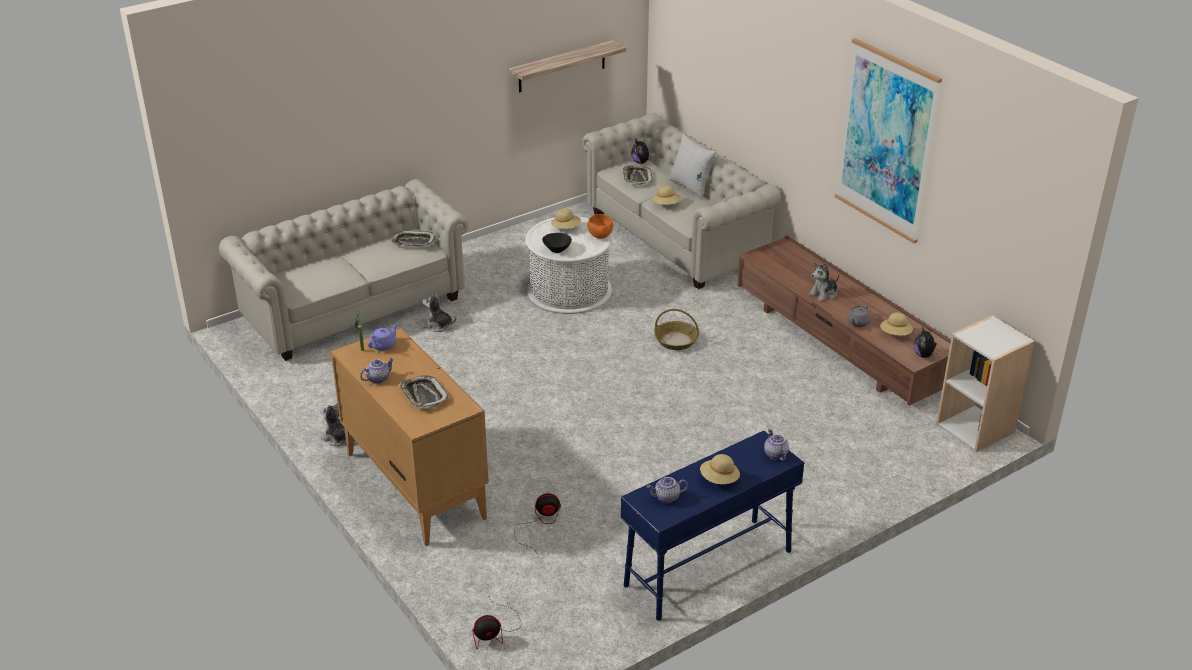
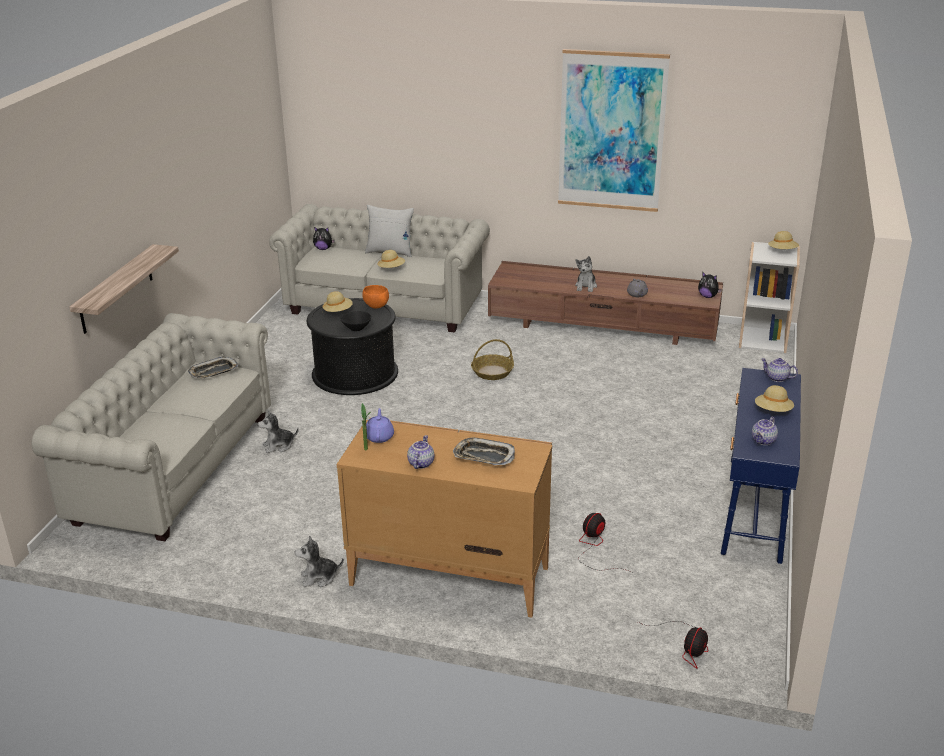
camera: 40 degrees left, 5 degrees down
(562, 66) = (241, 169): shelf -> shelf (116, 289)
(569, 291) = (355, 373): white coffee table -> black coffee table
(637, 178) = (338, 259): tray -> none
(895, 334) = (670, 291): beige hat -> beige hat (782, 251)

